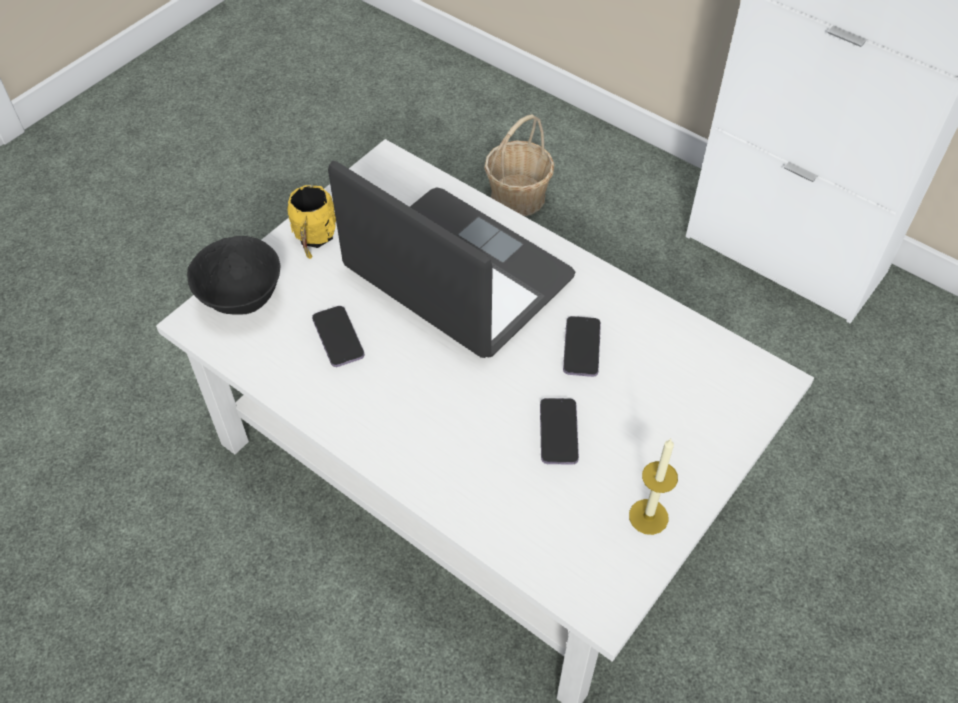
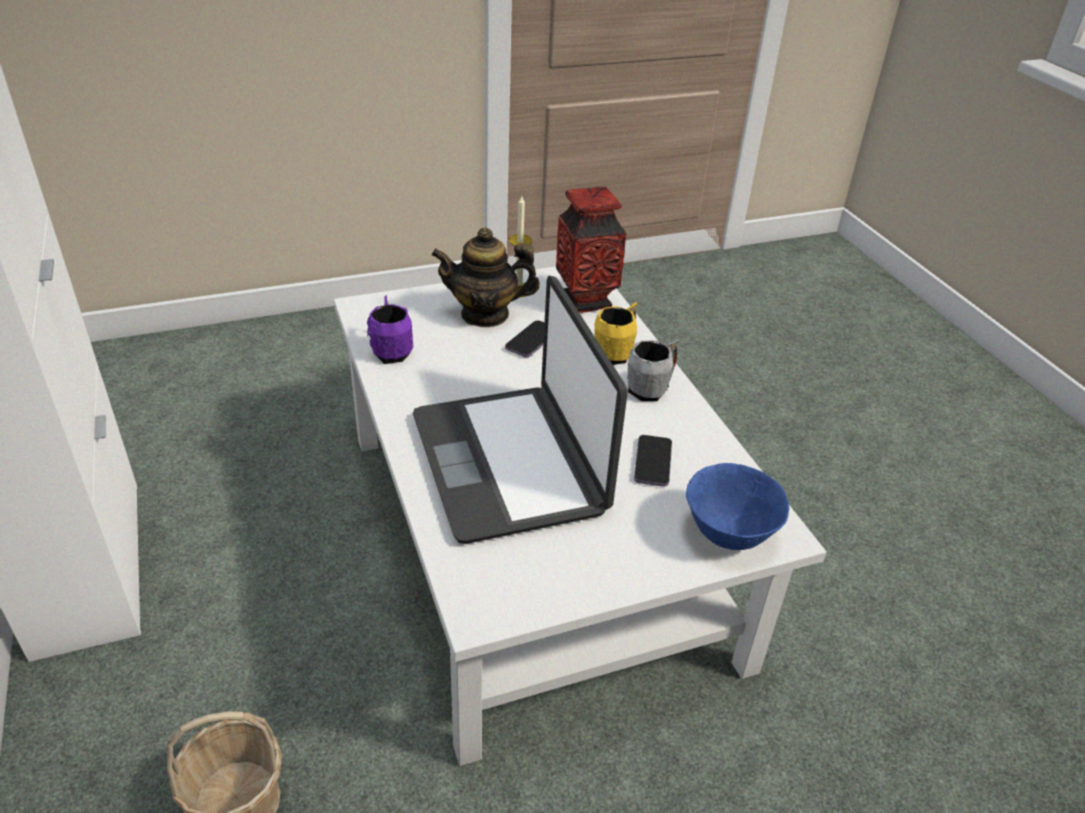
camera: 150 degrees left, 15 degrees down
(242, 300) = (729, 534): black bowl -> blue bowl
(313, 240) = (623, 561): yellow mug -> yellow mug (616, 352)
(389, 431) = (651, 388): none -> grey mug
(556, 544) = (585, 301): none -> vase
(581, 348) = (464, 373): phone -> none
(642, 446) = (485, 314): none -> teapot
(675, 339) = (391, 350): none -> purple mug

